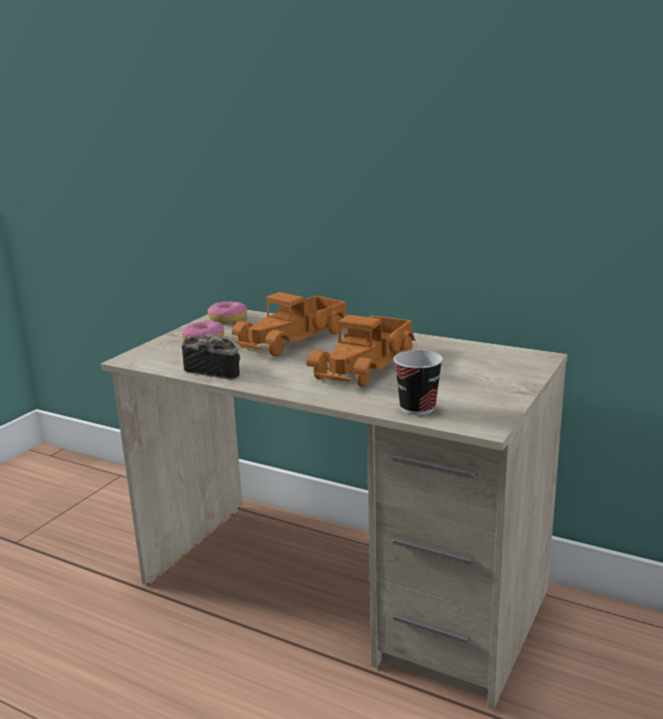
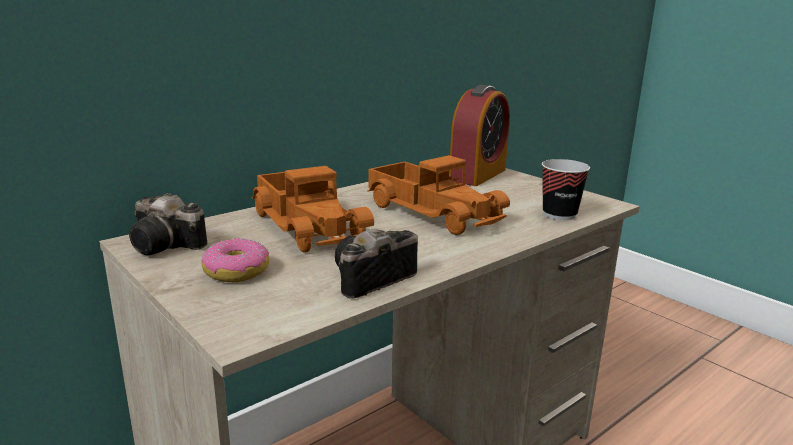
camera: 70 degrees left, 0 degrees up
(228, 319) = (168, 245): donut -> camera
(502, 363) = (477, 175): none -> alarm clock

